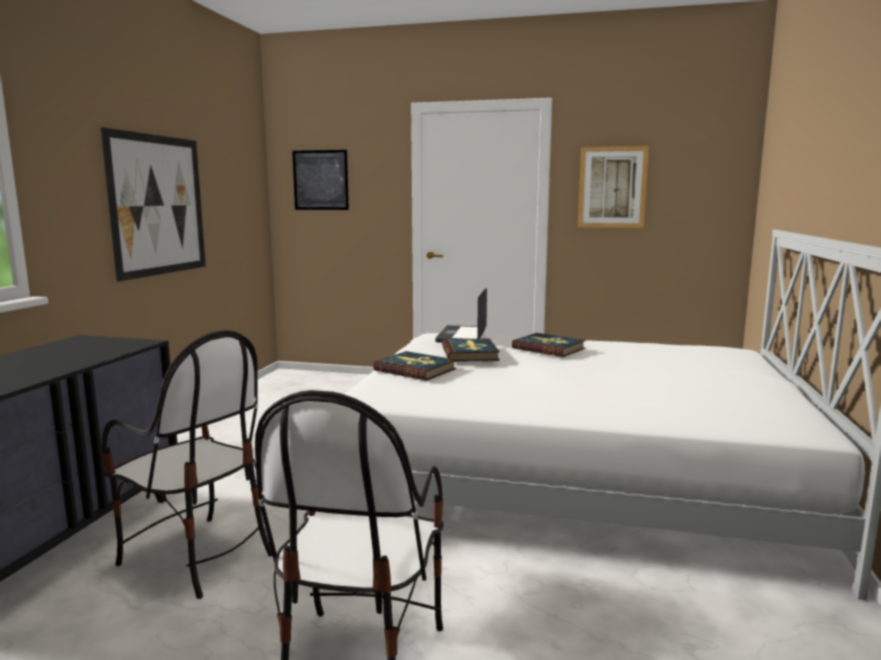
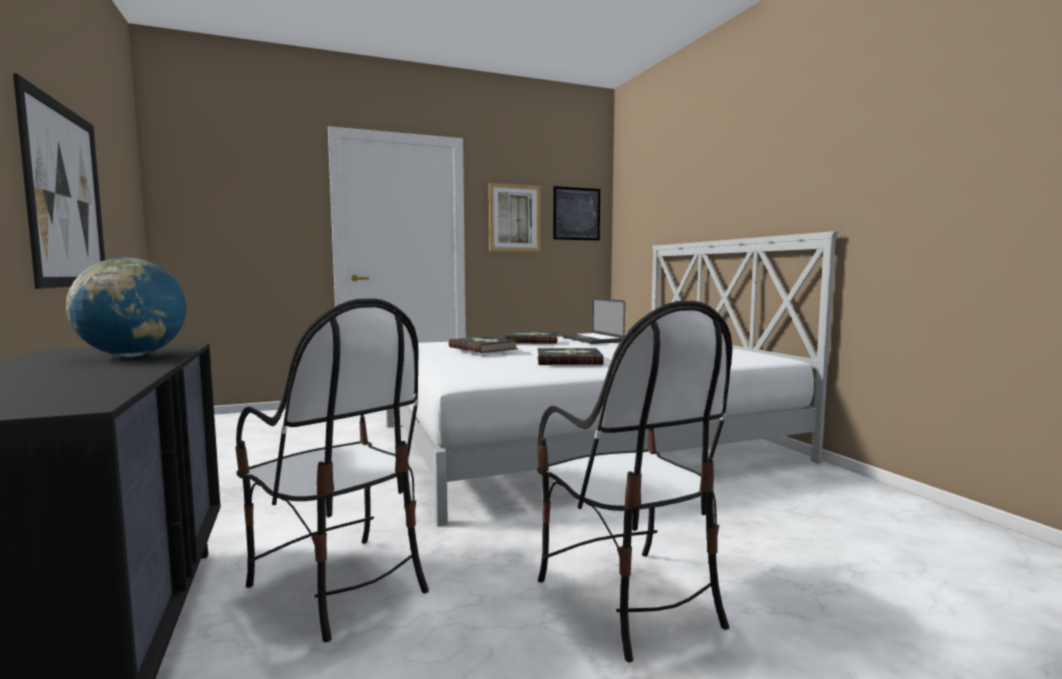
camera: 35 degrees left, 5 degrees down
(89, 353) = (133, 356): none -> globe
(197, 557) = (339, 585): chair -> chair turned 45 degrees clockwise
(320, 180) = (219, 197): picture -> picture (576, 214)
(415, 369) = (461, 361): book -> book (568, 360)
(462, 336) = (444, 340): laptop -> laptop (592, 339)

